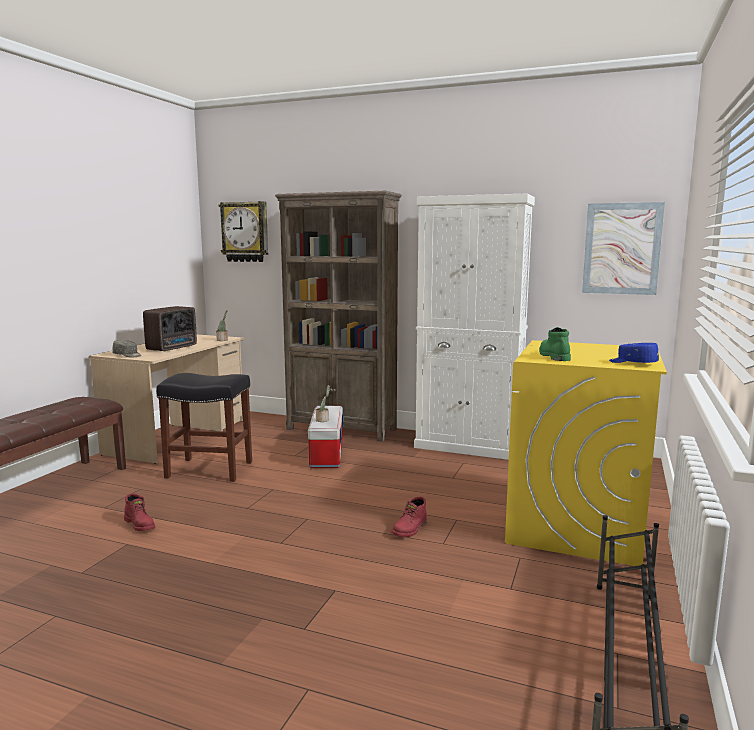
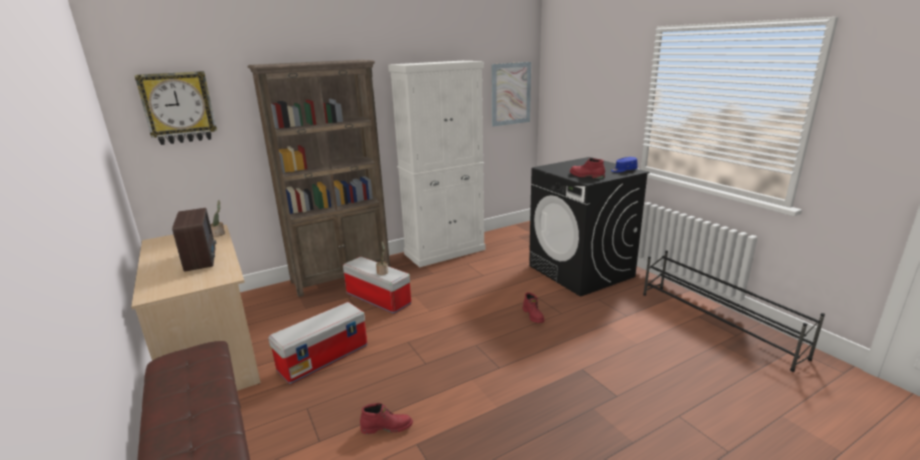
camera: 50 degrees left, 10 degrees up
(127, 355) = (185, 286): grey cap -> none
(211, 469) = (324, 357): black stool -> storage box
(553, 356) = (586, 176): green boot -> red boot
(575, 525) = (581, 271): yellow washing machine -> black washing machine

